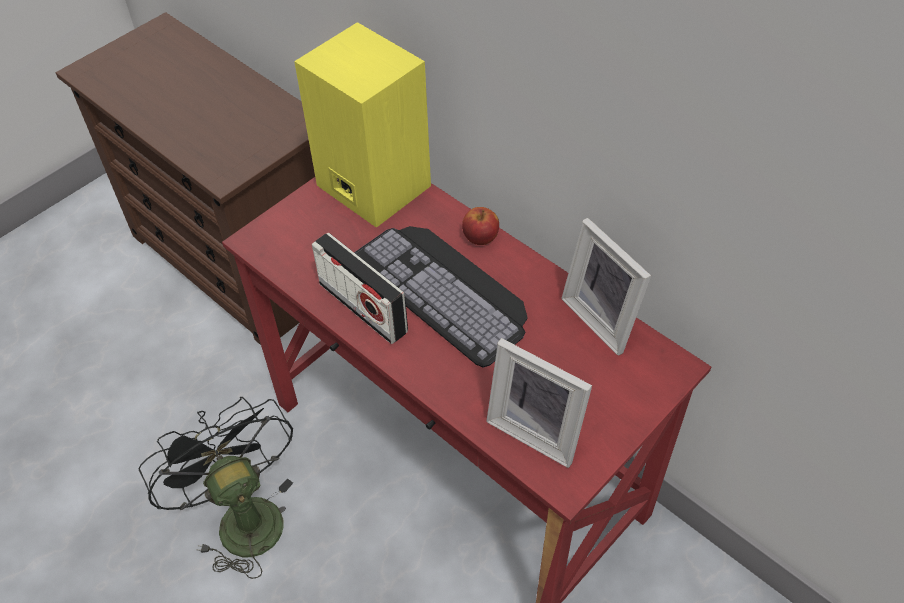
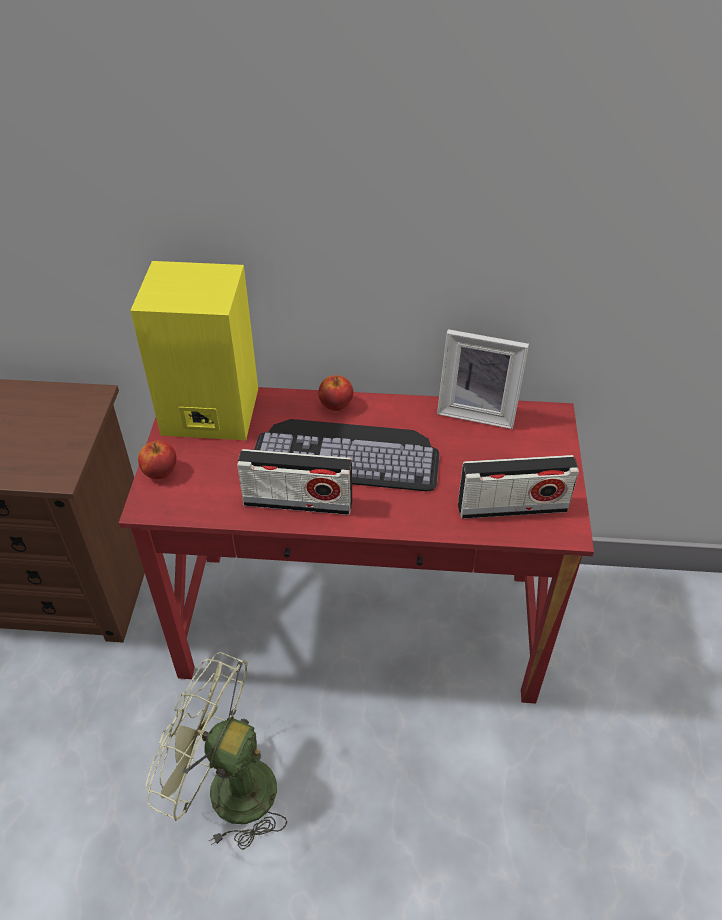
camera: 40 degrees left, 5 degrees down
(242, 516) = (227, 788): black fan -> green fan
(287, 217) = (160, 472): none -> apple
(537, 429) = (512, 507): picture frame -> radio

